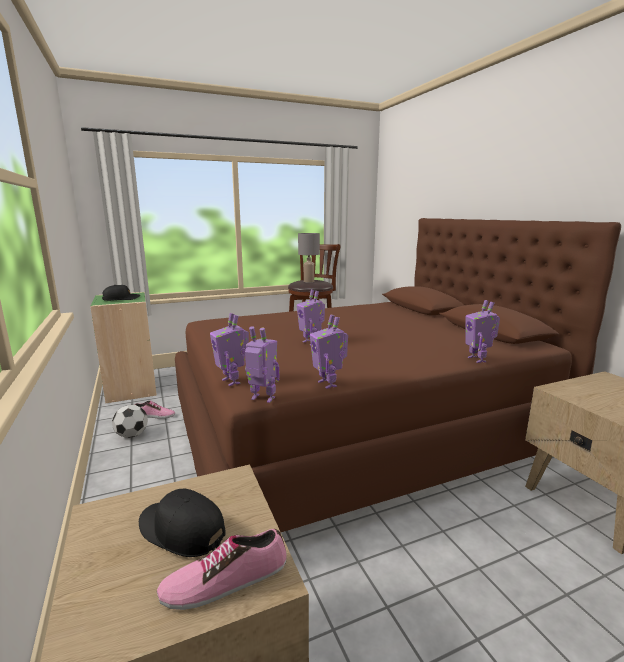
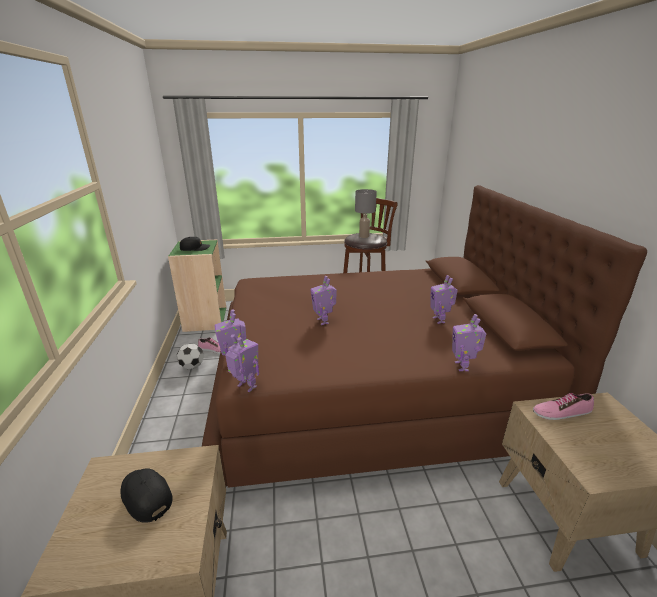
camera: 15 degrees right, 10 degrees up
(225, 579) = (153, 545): shoe -> shoe (561, 411)
(328, 384) = (307, 377): toy robot -> toy robot (439, 320)

